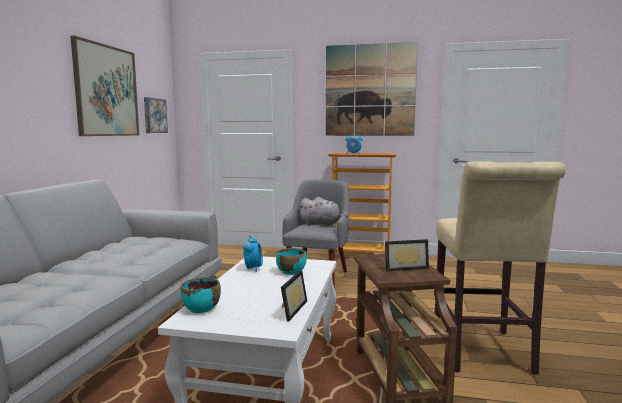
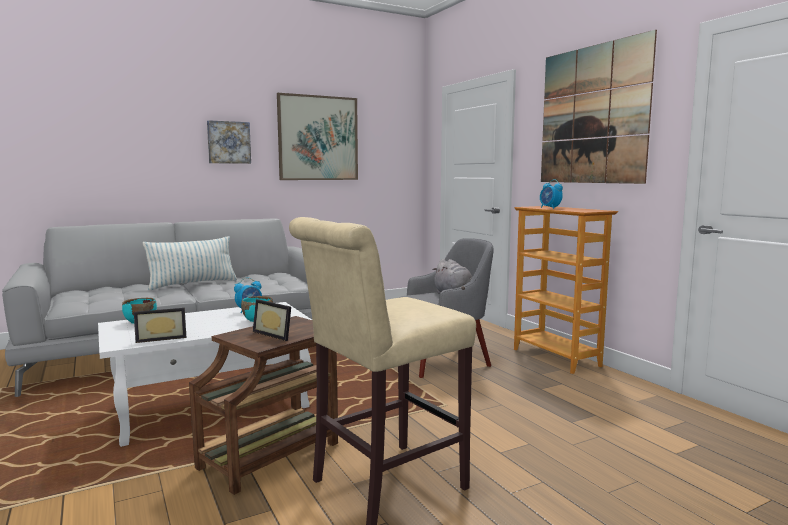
camera: 50 degrees right, 0 degrees up
(79, 267) = (192, 284): none -> pillow
(154, 115) = (387, 159): picture -> picture (228, 142)

